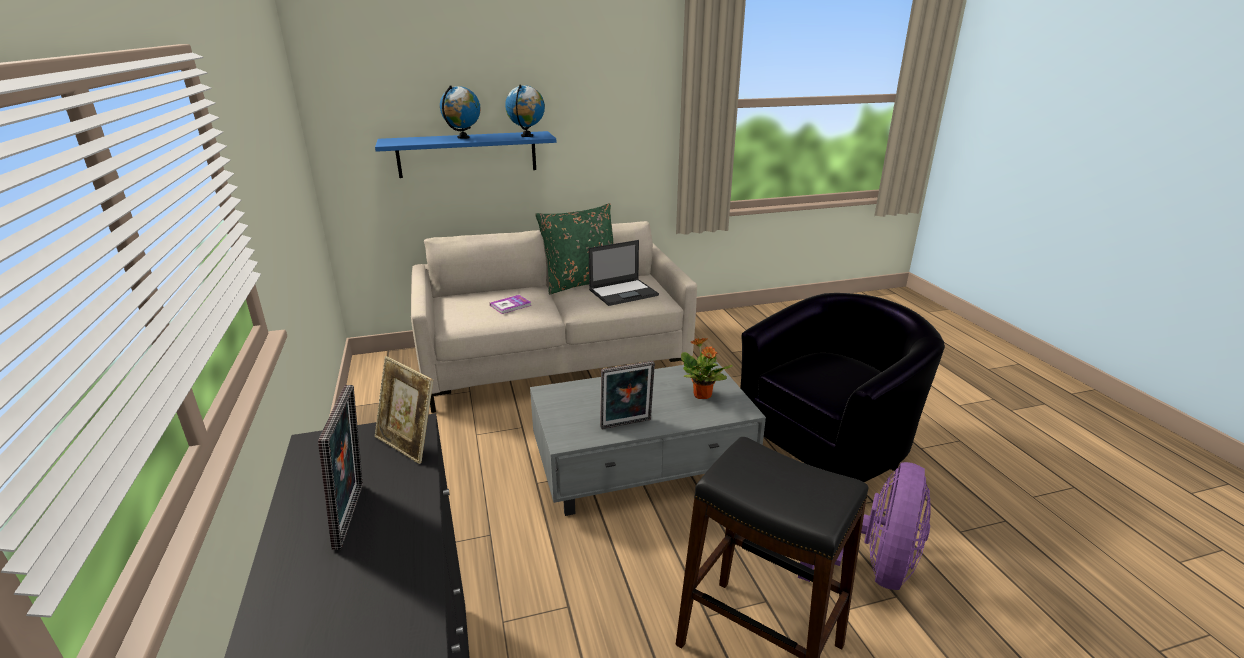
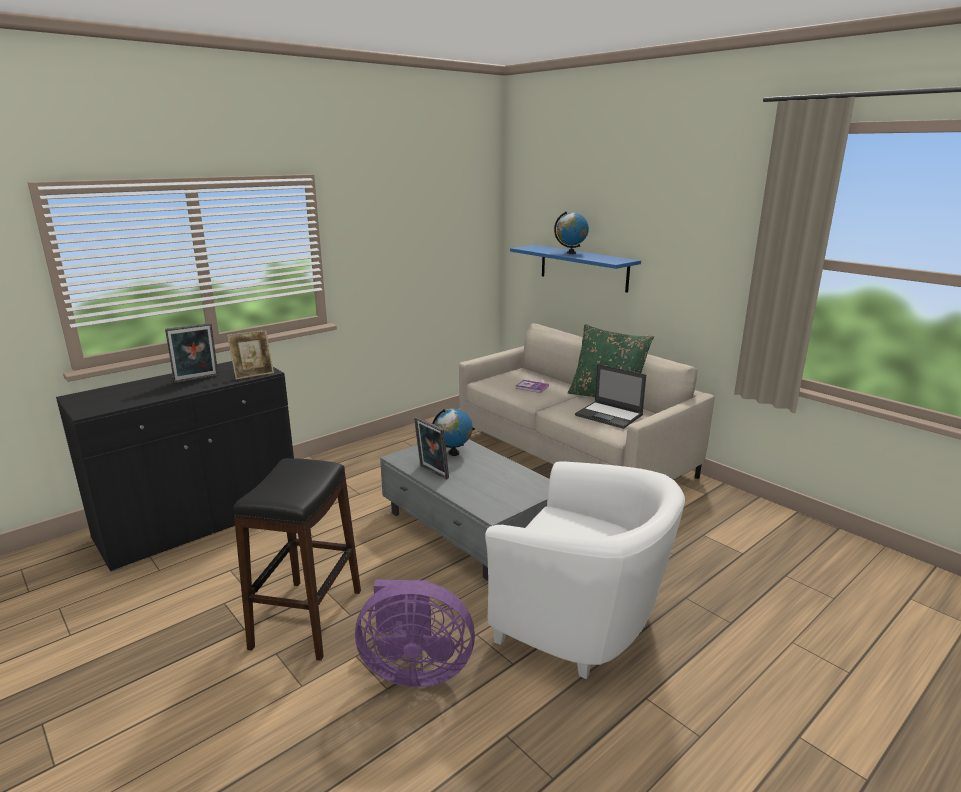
camera: 65 degrees right, 5 degrees down
(408, 443) = (253, 374): picture frame -> picture frame turned 135 degrees counterclockwise
(527, 136) = (607, 260): globe -> globe (453, 453)
(702, 395) = (500, 492): potted plant -> none
(828, 446) = (583, 624): black armchair -> white armchair

